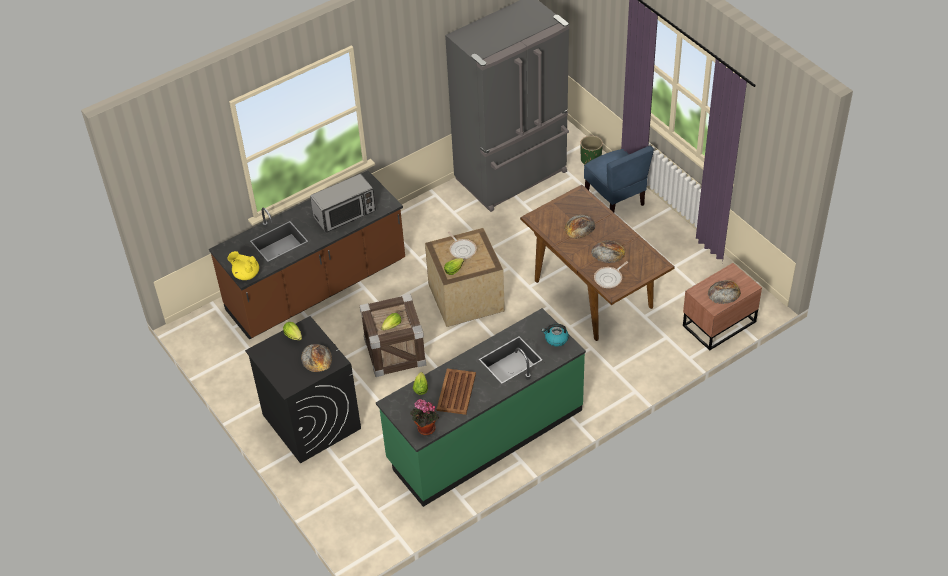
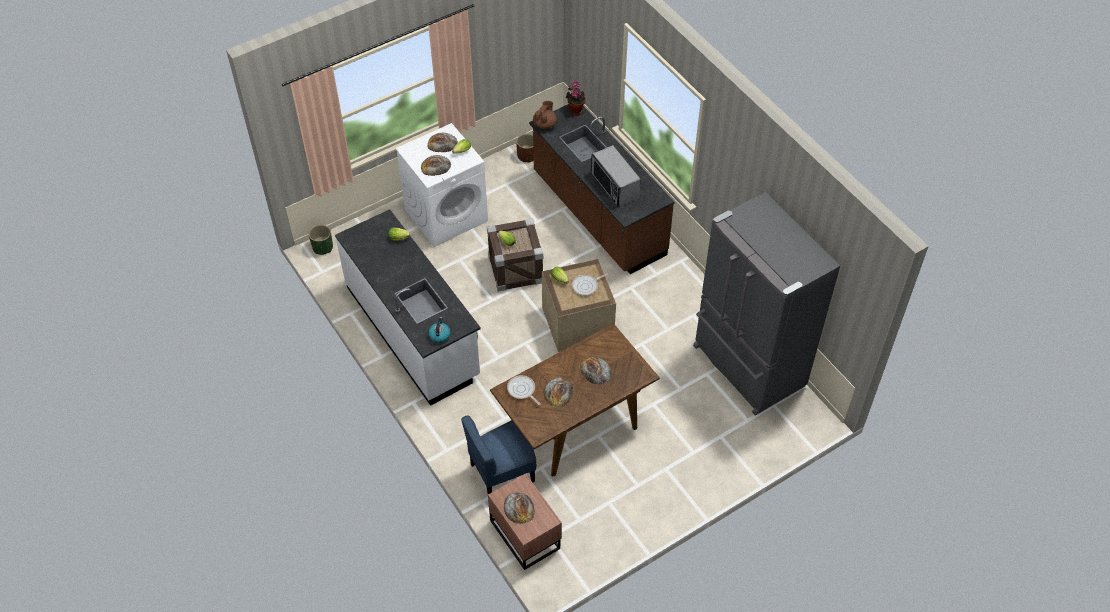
camera: 90 degrees right, 5 degrees up
(221, 353) = (527, 156): none -> brown planter
(246, 274) = (545, 124): yellow teapot -> brown teapot
(279, 355) = (442, 143): none -> bread
(310, 421) = (446, 215): black washing machine -> white washing machine
(425, 429) = (354, 240): potted plant -> potted plant (575, 109)
(456, 392) = (390, 261): brown tray -> none
(484, 435) = (413, 331): green counter -> white counter
(590, 160) = (774, 439): green planter -> green planter (323, 247)
(615, 199) = (711, 457): blue chair -> blue chair (501, 472)

